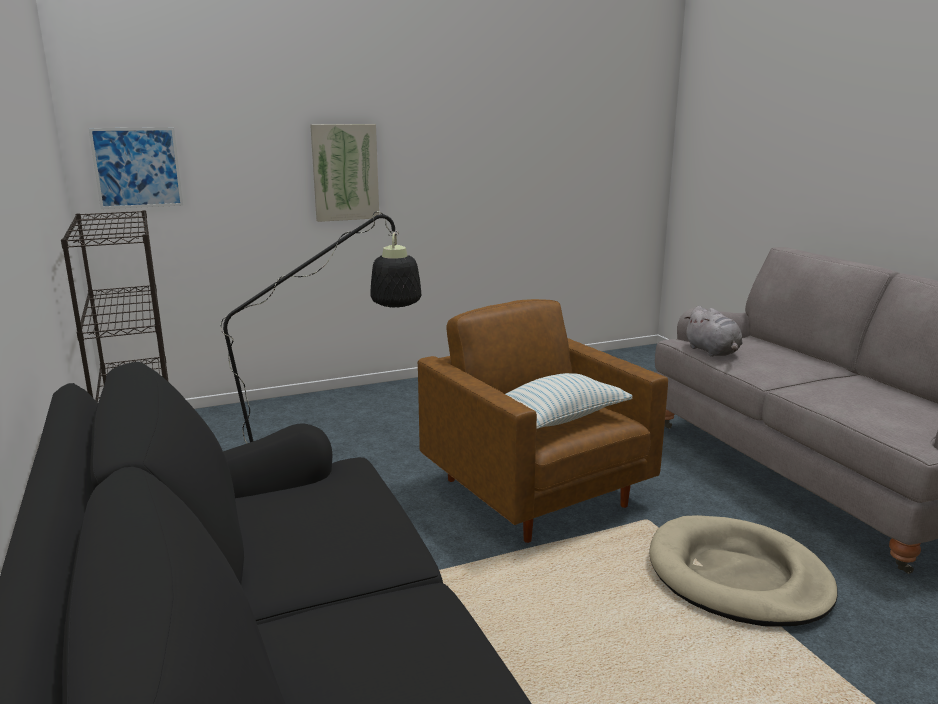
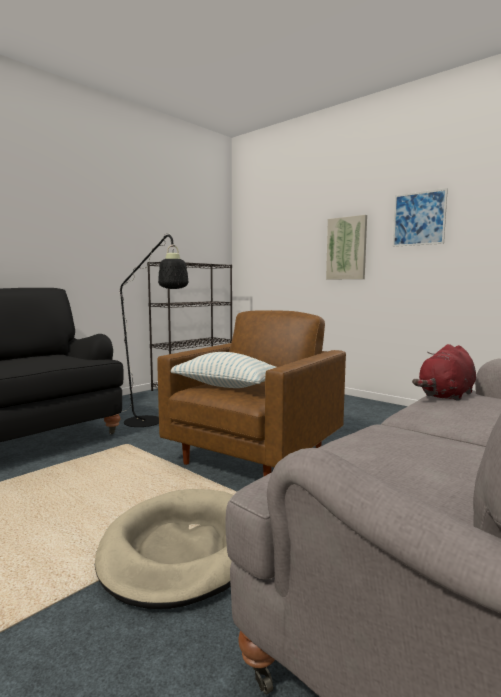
camera: 65 degrees right, 10 degrees down
(137, 168) = (254, 248): picture -> picture (419, 218)
(713, 352) = (446, 396): grey plush toy -> red plush toy

